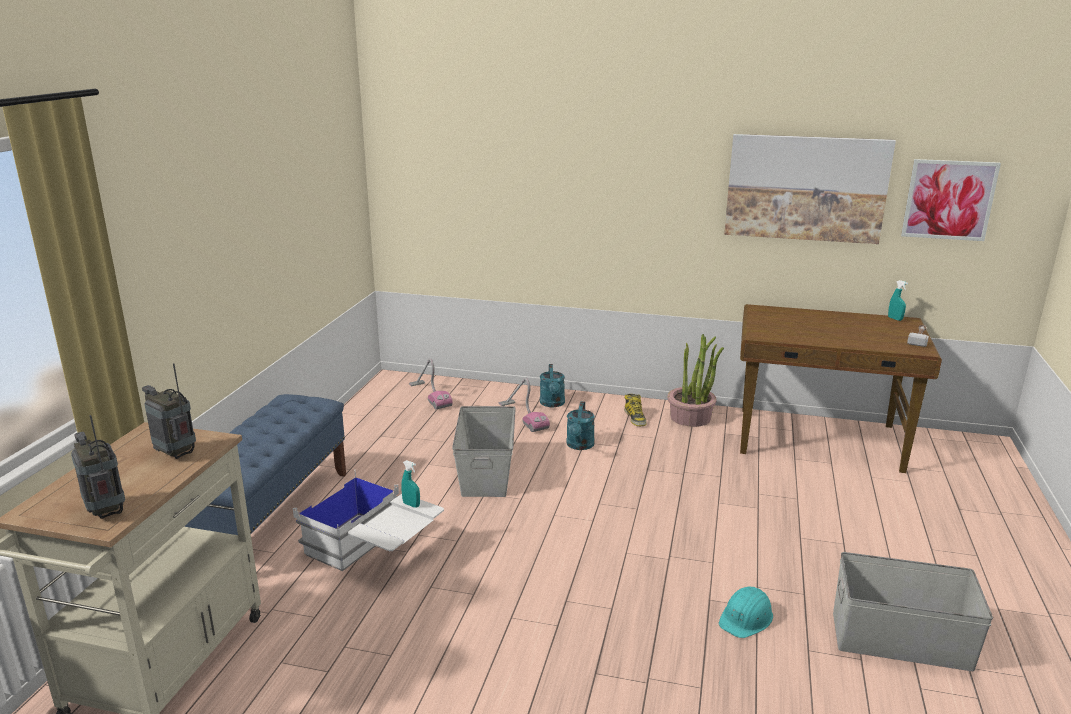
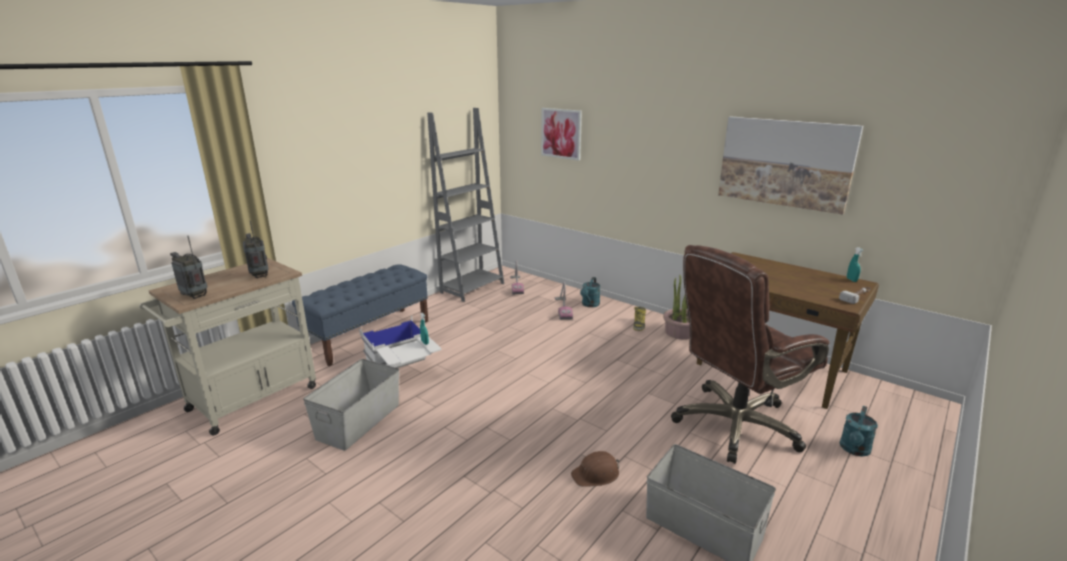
camera: 25 degrees right, 0 degrees up
(106, 511) = (195, 296): radio -> radio turned 45 degrees counterclockwise
(367, 411) = (472, 288): none -> grey bookcase
(487, 472) = (509, 337): grey storage box -> grey storage box (359, 421)
(579, 446) = (583, 334): turquoise watering can -> turquoise watering can (854, 450)
(746, 618) = (596, 474): turquoise hard hat -> brown hard hat
(837, 514) = (736, 424): none -> brown office chair
(949, 200) = (911, 181): picture -> picture (561, 133)

